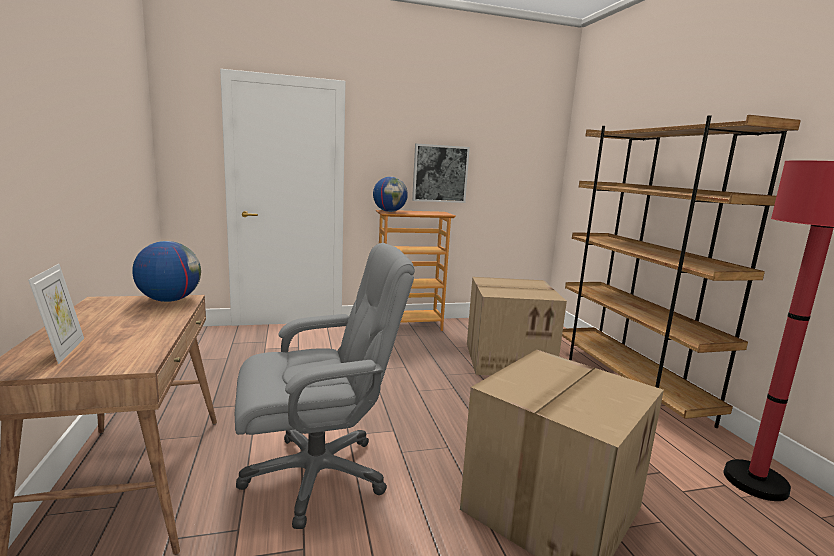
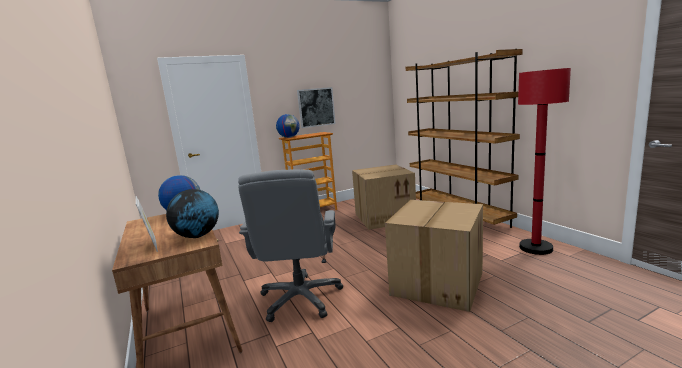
camera: 10 degrees left, 0 degrees up
(142, 348) = (197, 236): none -> globe
(318, 474) = (300, 299): grey office chair -> grey office chair turned 120 degrees clockwise

